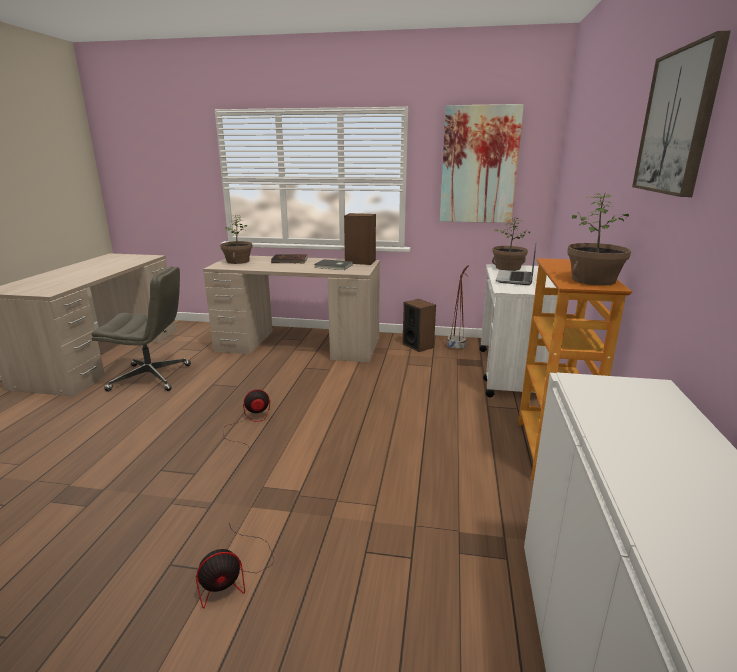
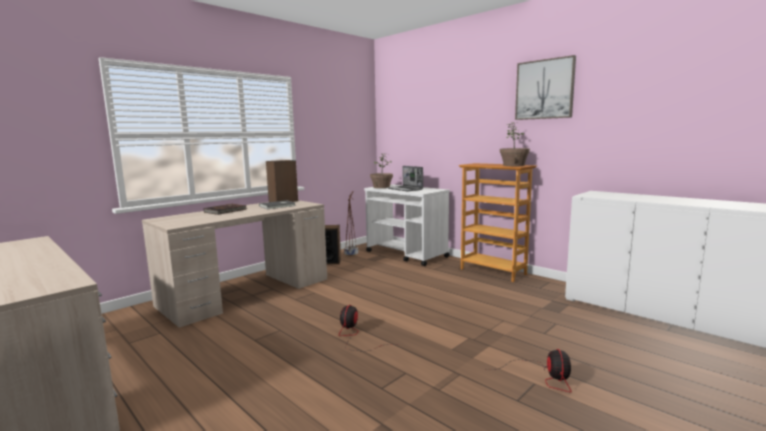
camera: 55 degrees left, 10 degrees down
(152, 377) = (173, 369): grey office chair -> none
(237, 261) = (177, 220): potted plant -> none
(479, 165) = (337, 122): picture -> none

